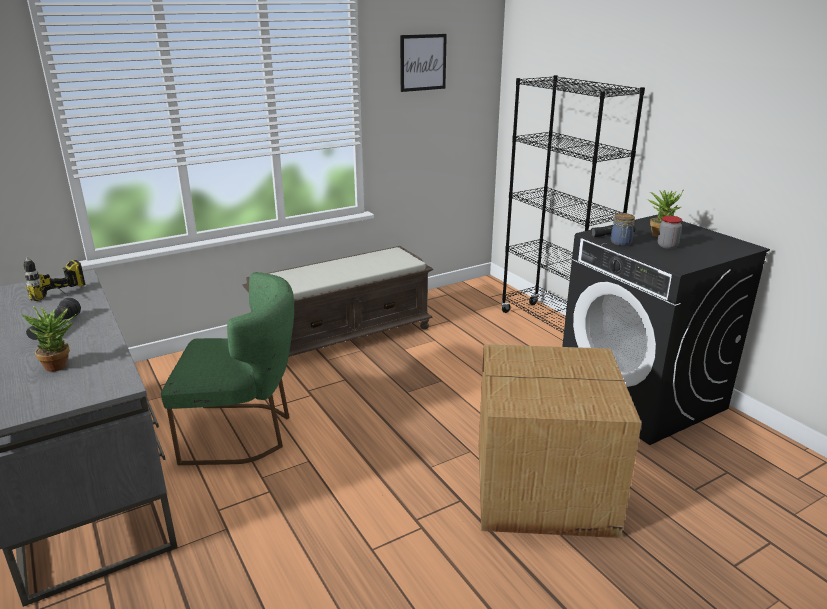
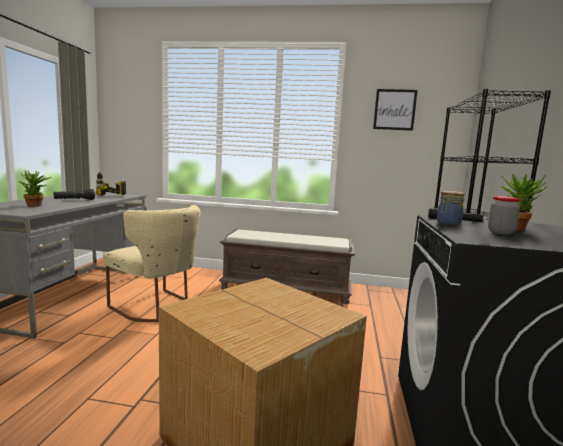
camera: 40 degrees right, 15 degrees down
(244, 433) = (156, 308): green chair -> beige chair

